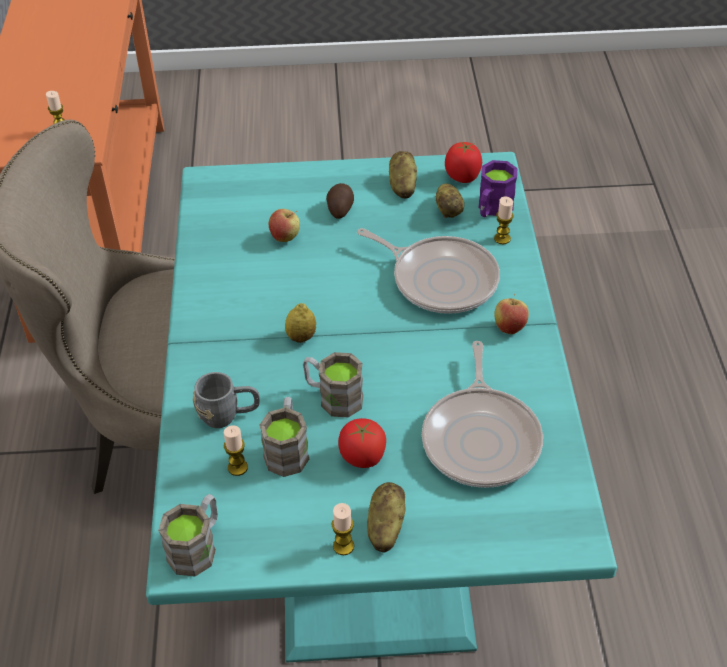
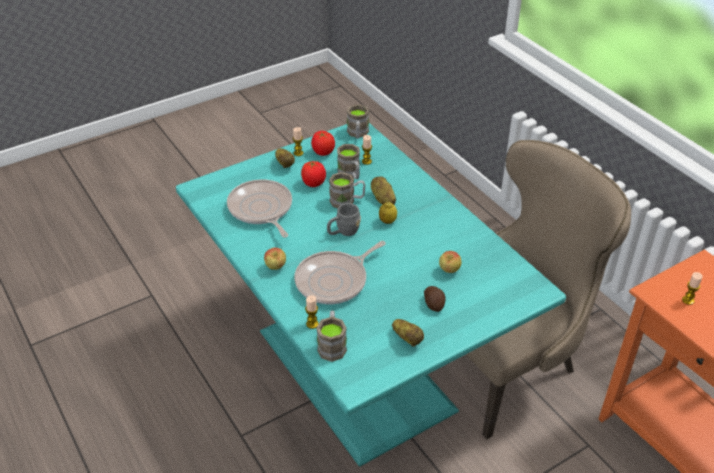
camera: 150 degrees right, 5 degrees down
(228, 415) = (390, 177): grey mug -> grey mug (343, 232)
(440, 279) = (334, 281): frying pan -> frying pan turned 45 degrees counterclockwise
(449, 210) = (361, 331): potato -> potato (382, 199)
(463, 177) = (370, 364): tomato -> tomato (323, 152)
(492, 209) = (332, 345): purple mug -> brown mug

